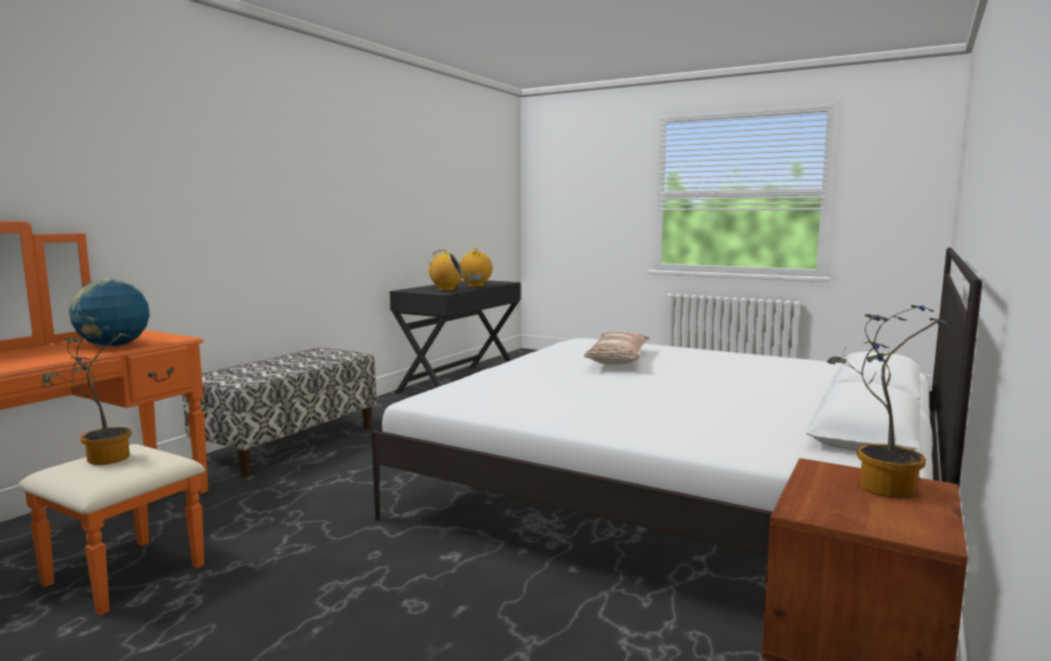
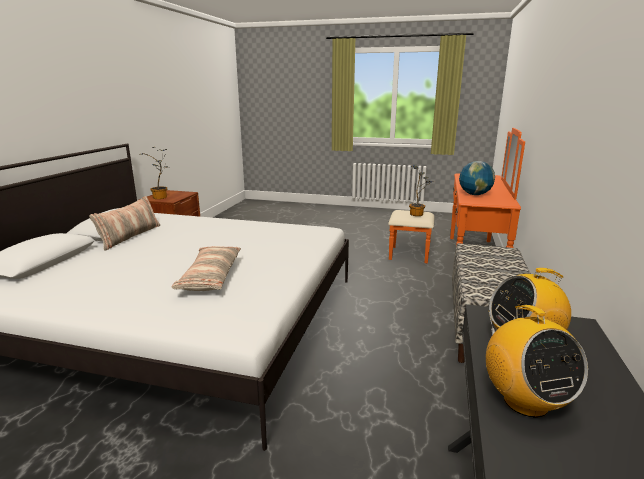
camera: 165 degrees right, 10 degrees up
(801, 413) = (129, 236): none -> pillow

